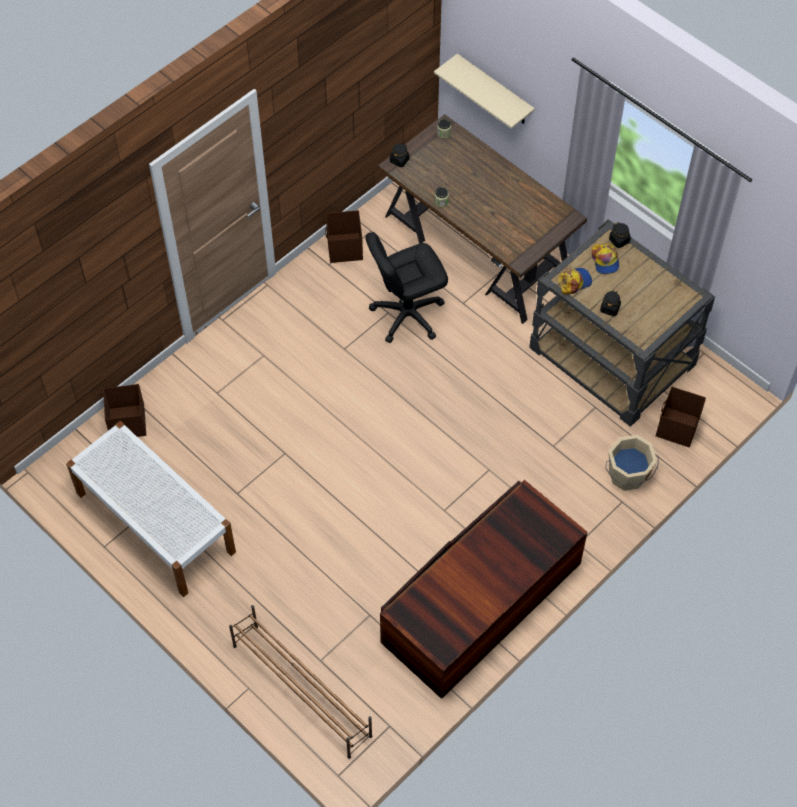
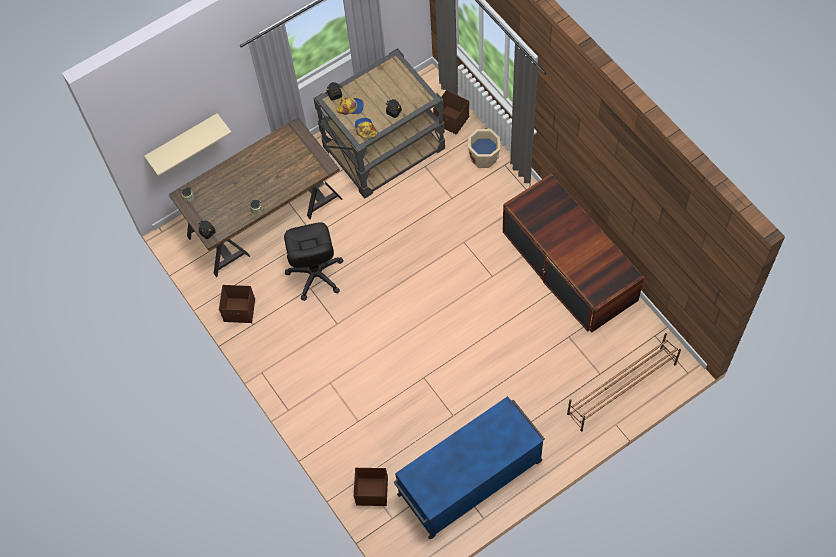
camera: 75 degrees left, 5 degrees up
(154, 523) = (469, 478): white bench -> blue cabinet

